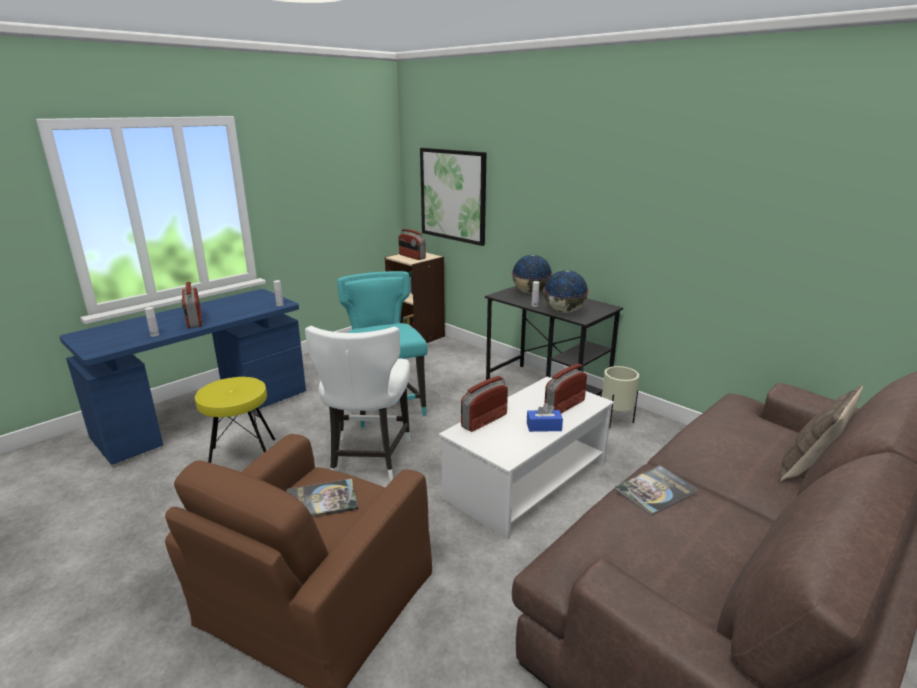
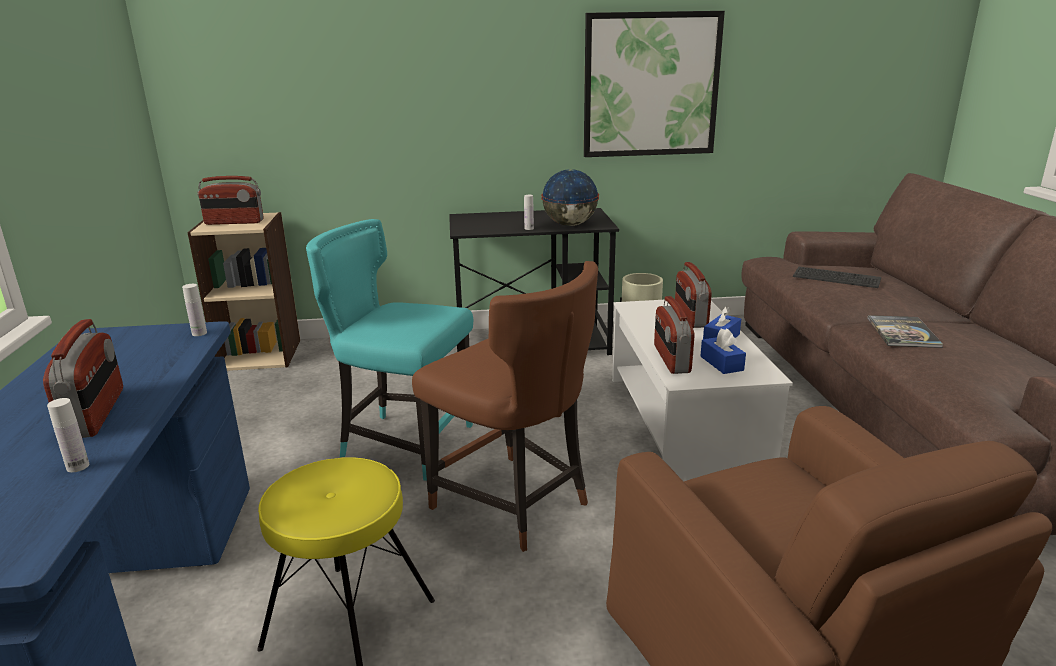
camera: 50 degrees left, 0 degrees up
(194, 321) = (96, 414): radio -> radio turned 120 degrees counterclockwise
(322, 500) = (761, 509): book -> none
(367, 459) = (514, 504): white chair -> brown chair
(453, 195) = (286, 108): picture -> picture (651, 85)
(502, 438) = (721, 363): none -> blue tissue box
(531, 293) = (487, 220): globe -> none
(736, 434) = (836, 278): none -> keyboard
(809, 468) = (901, 281): pillow -> none

